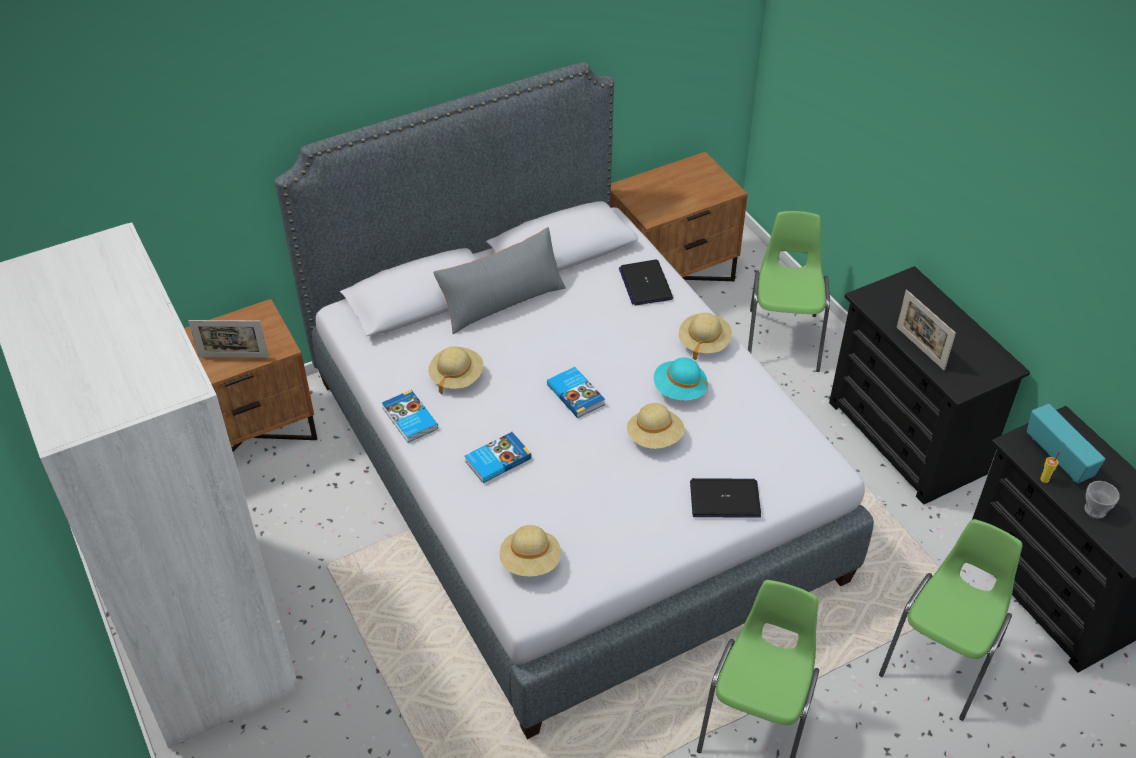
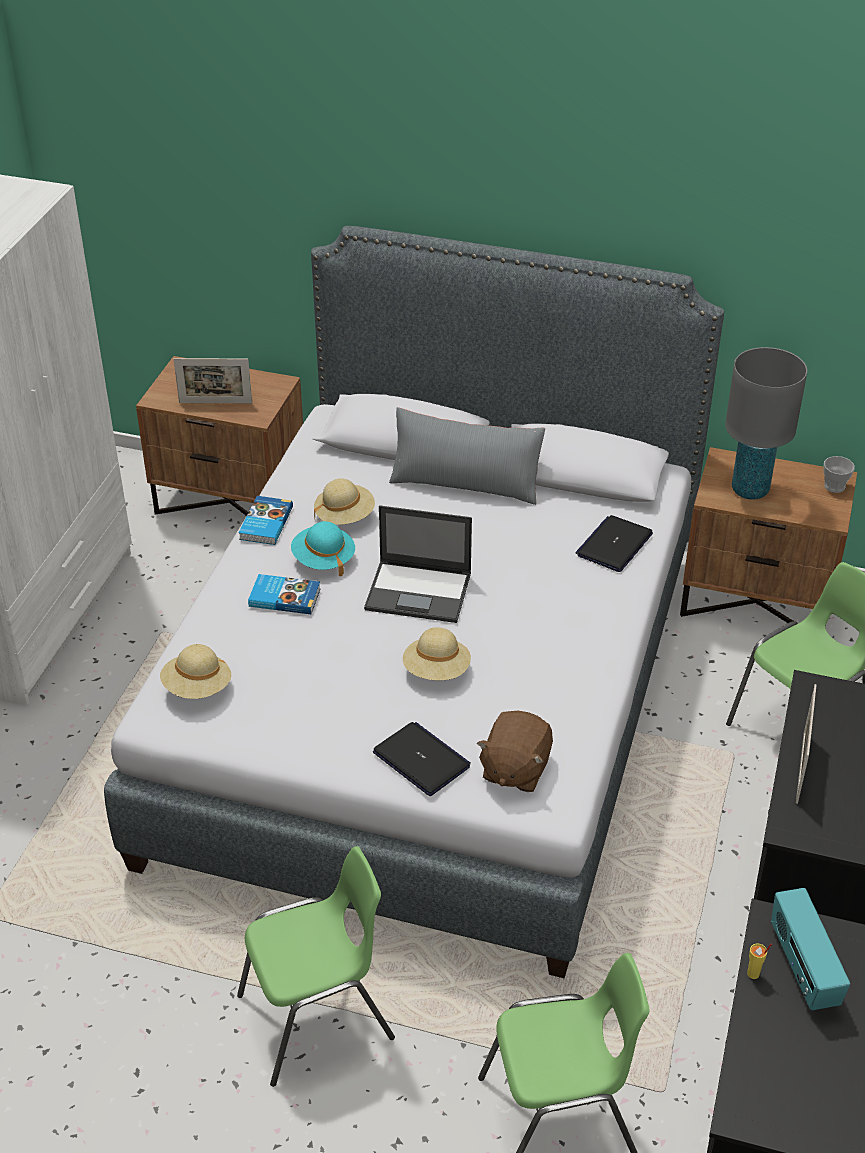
camera: 45 degrees right, 5 degrees down
(233, 357) = (215, 403): picture frame -> picture frame turned 45 degrees counterclockwise
(576, 394) = (420, 592): book -> laptop
(664, 199) = (750, 490): none -> grey table lamp
(679, 390) = (514, 648): turquoise hat -> turquoise hat (323, 559)
(704, 342) = (596, 626): beige hat -> none
(779, 464) = (514, 769): none -> brown plush toy
(1059, 457) = (802, 968): radio -> radio turned 150 degrees clockwise
(1095, 510) = (766, 1043): cup -> cup (834, 486)

